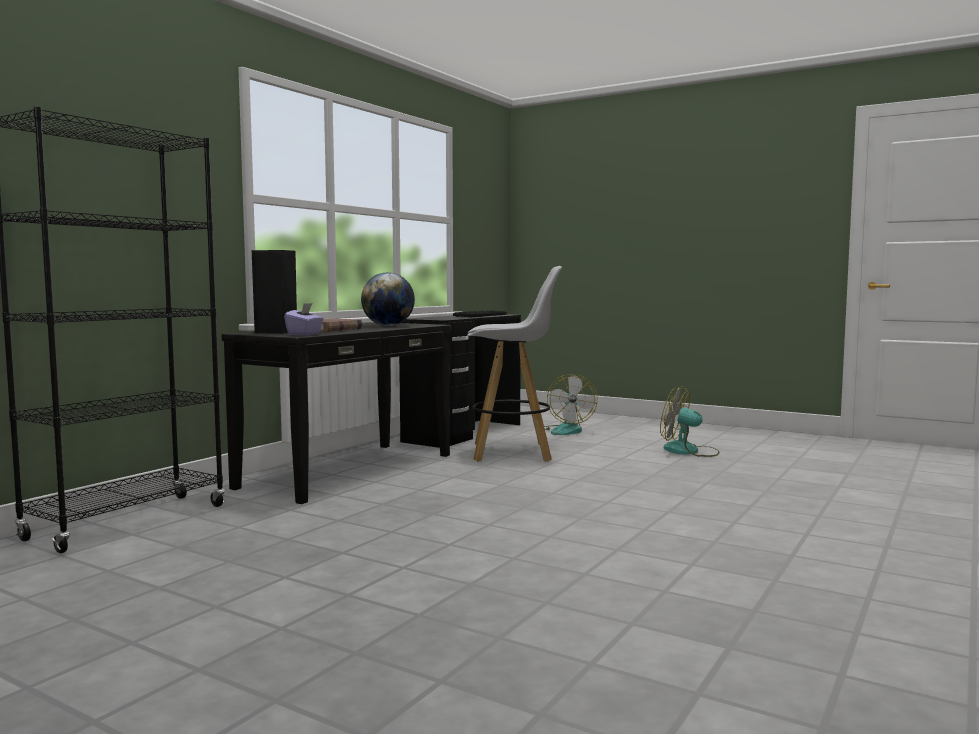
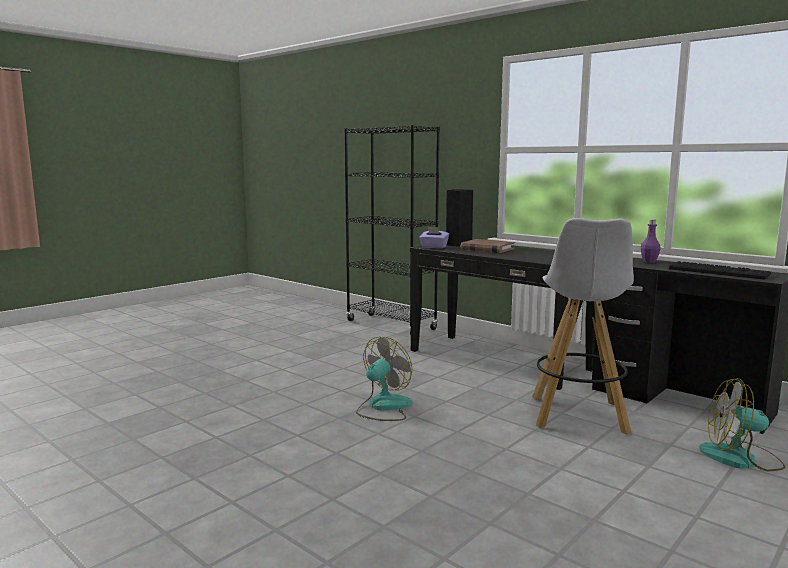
camera: 100 degrees right, 5 degrees up
(388, 326) = (537, 256): globe -> none
(432, 317) = (649, 261): none -> purple bottle
(689, 451) = (620, 527): fan -> fan (383, 407)

